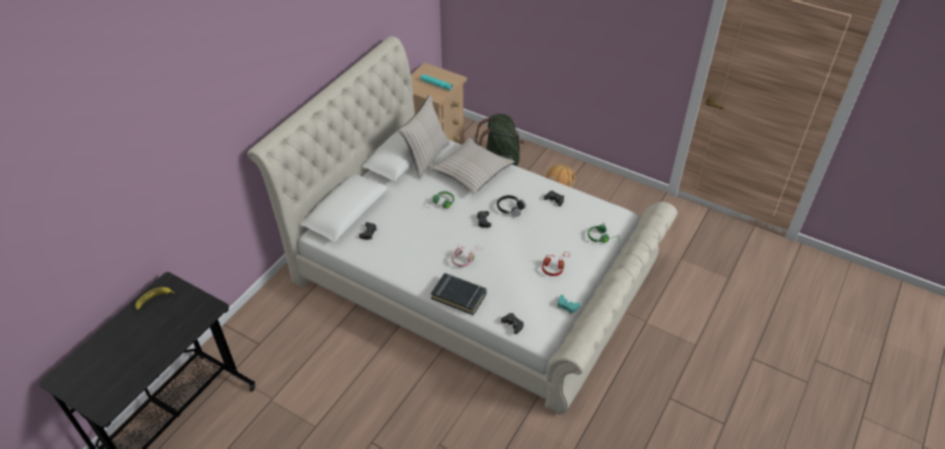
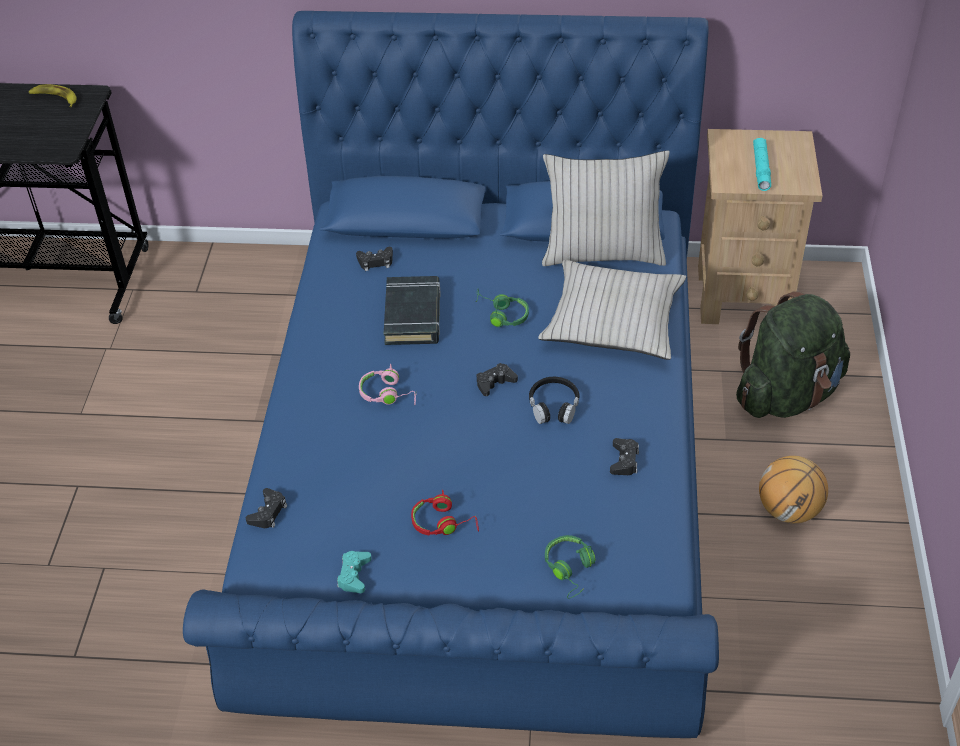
camera: 65 degrees right, 0 degrees up
(459, 296) = (298, 420): black book -> black book (413, 315)
(472, 271) = (483, 464): beige bed -> blue bed

